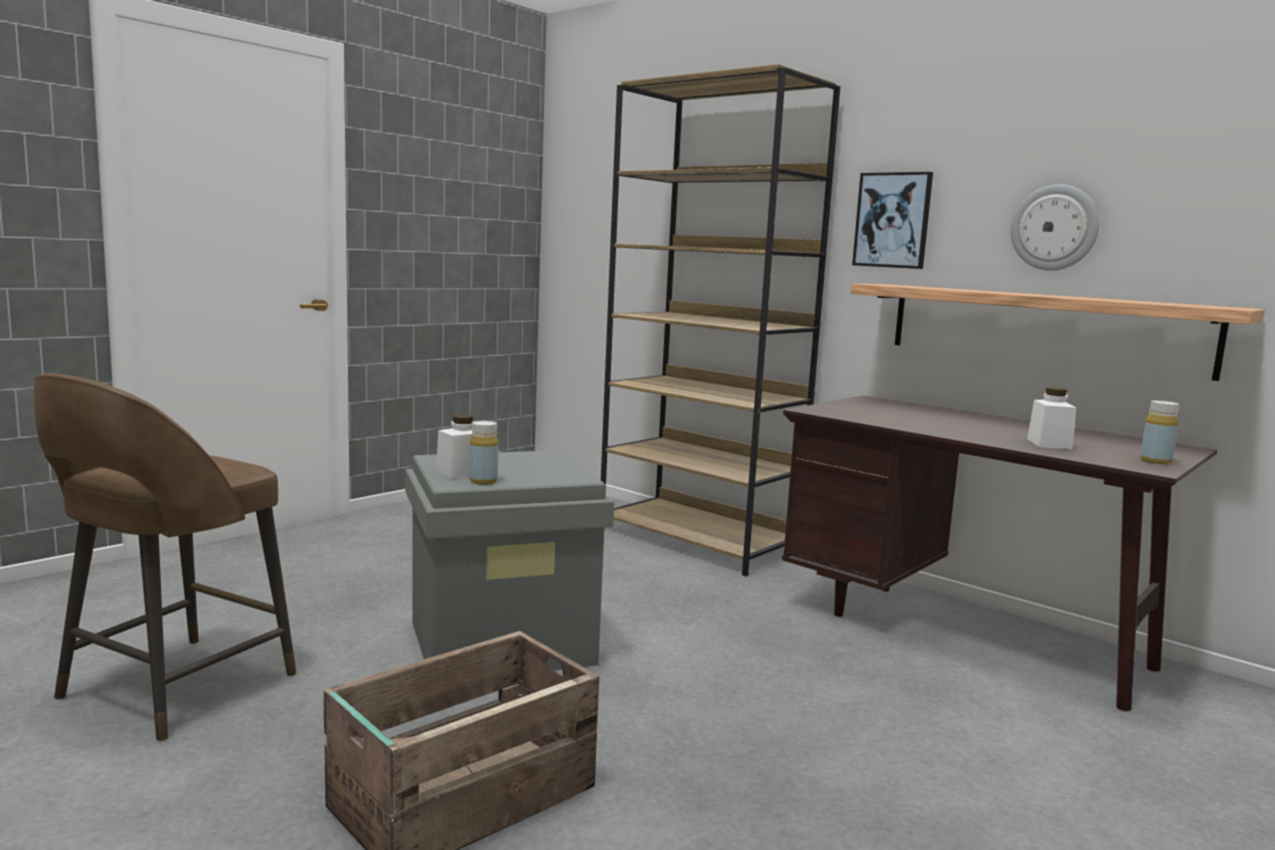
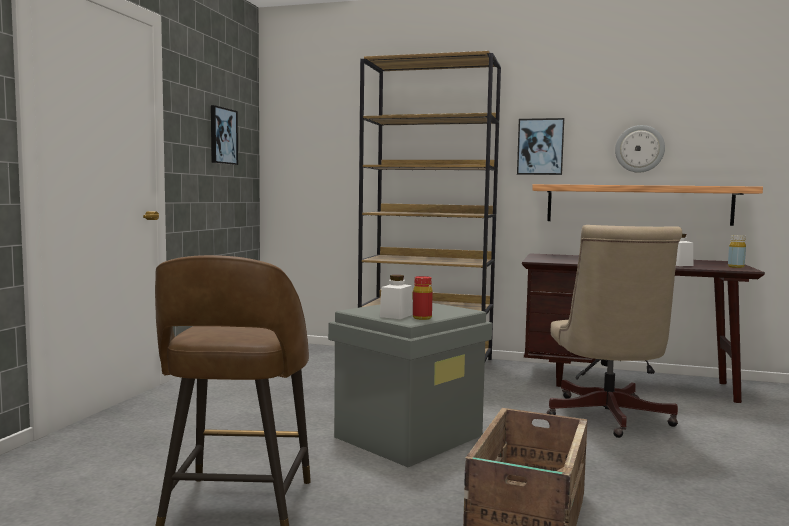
camera: 25 degrees left, 5 degrees down
(462, 199) = (222, 136): none -> picture
(483, 481) = (422, 318): yellow bottle -> red bottle
(830, 683) = (608, 418): none -> beige office chair

